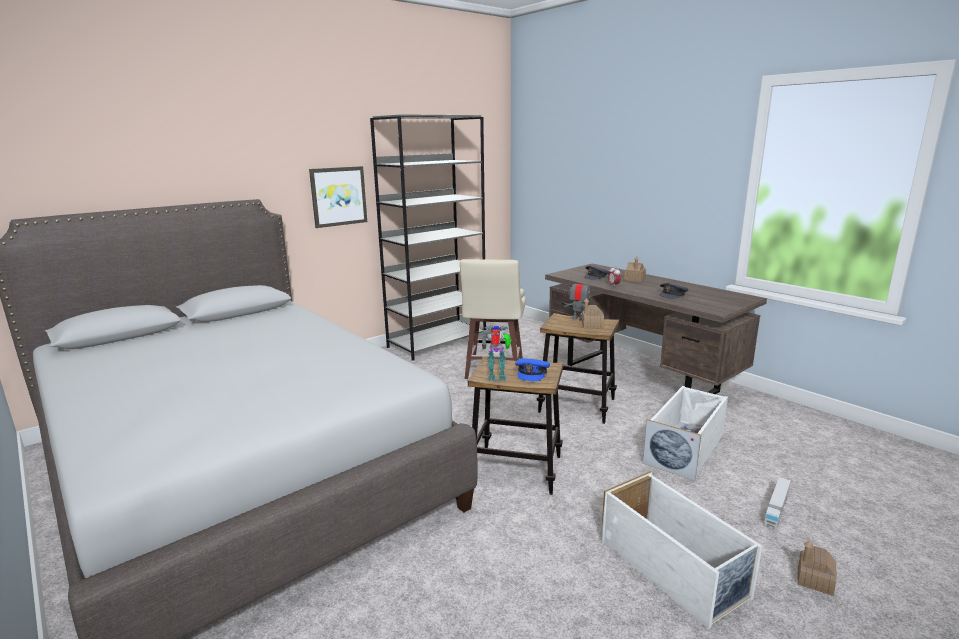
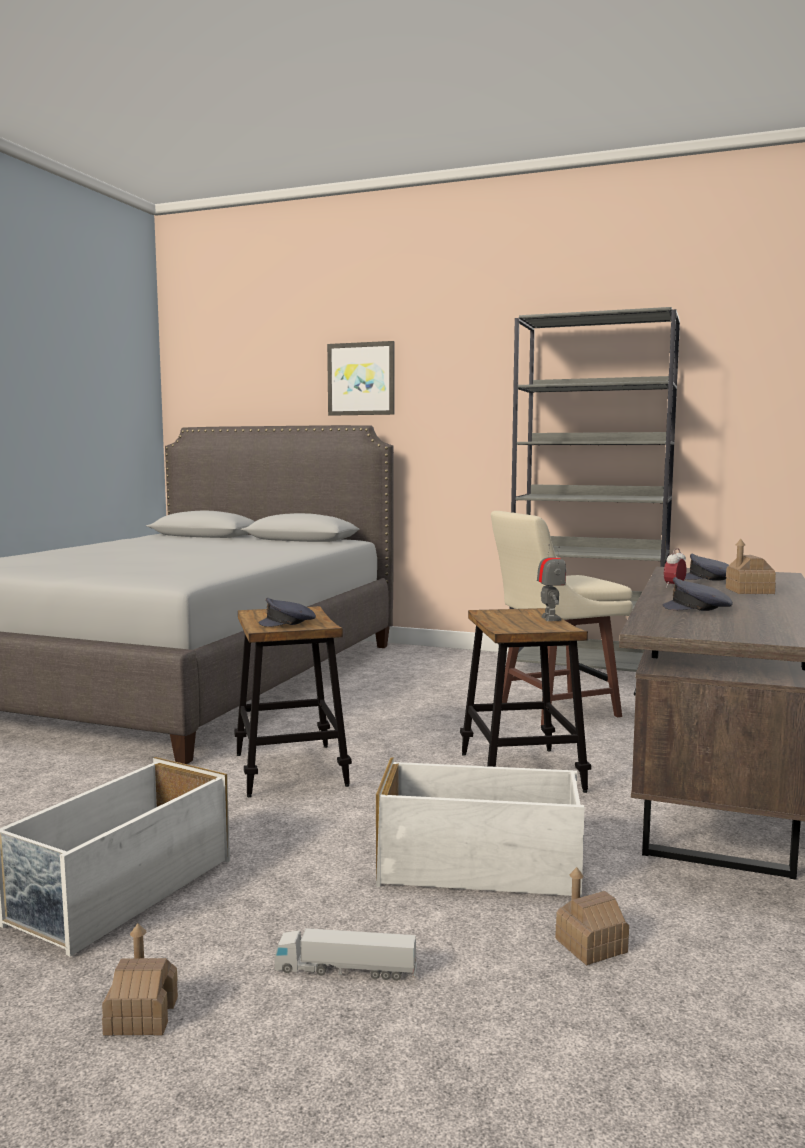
camera: 60 degrees right, 10 degrees down
(338, 196) = (479, 431): picture -> picture (361, 379)
(497, 378) = (256, 617): toy robot -> none
(532, 373) = (289, 623): blue cap -> grey cap
(592, 325) = (525, 624): toy house -> toy house (590, 945)

